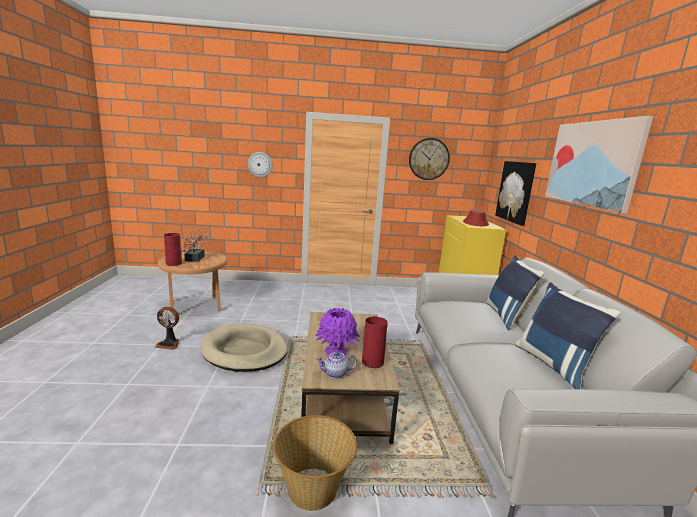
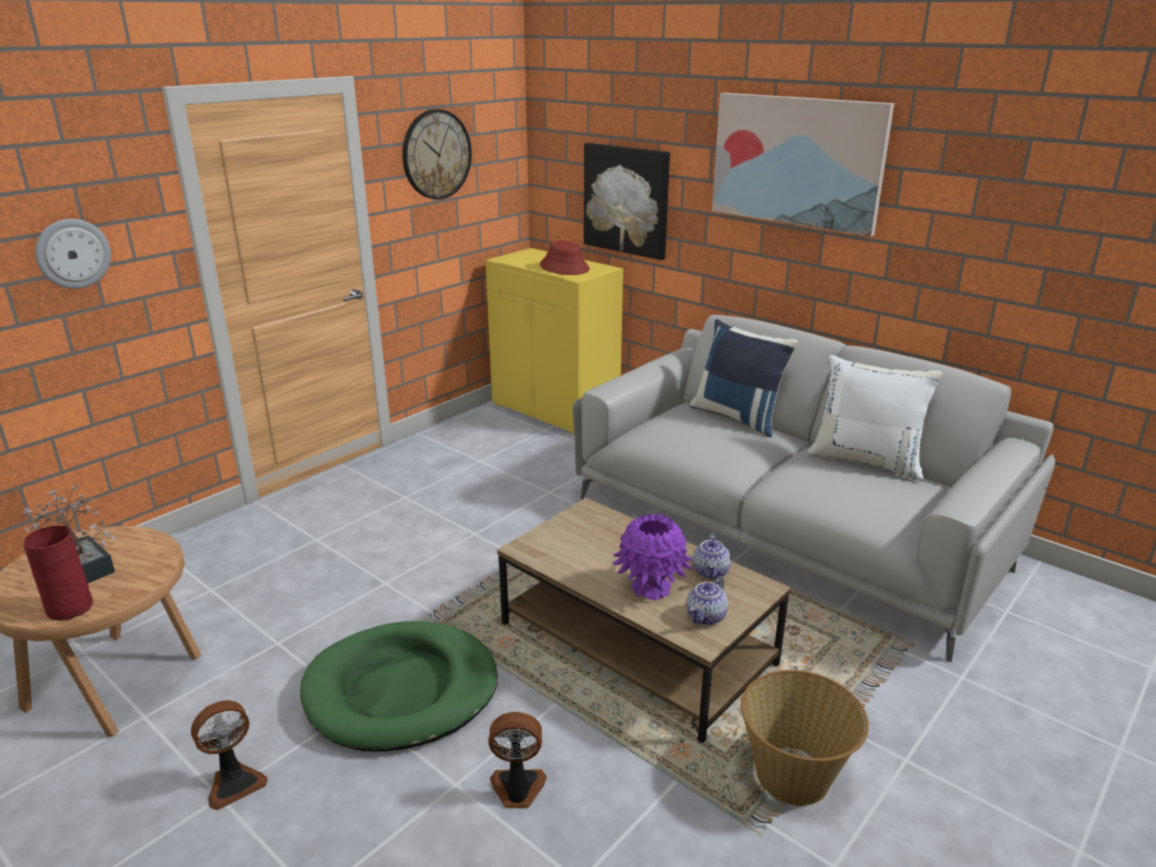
camera: 45 degrees left, 10 degrees up
(218, 402) = (517, 789): none -> fan
(245, 351) = (401, 691): beige dog bed -> green dog bed
(373, 362) = (711, 572): red vase -> teapot
(554, 365) = (866, 460): blue pillow -> white pillow

